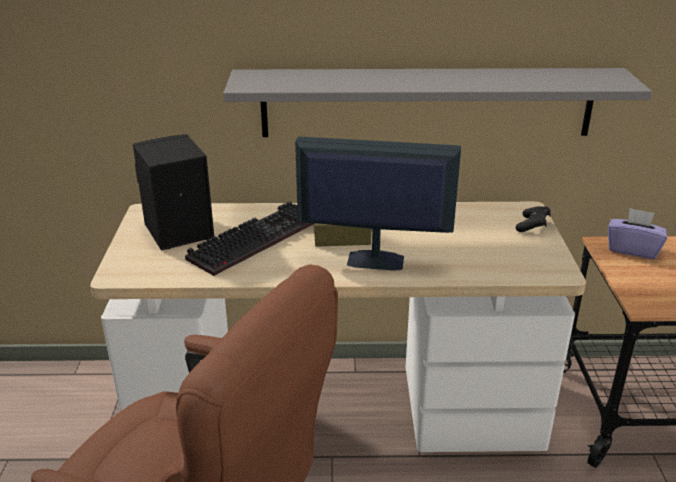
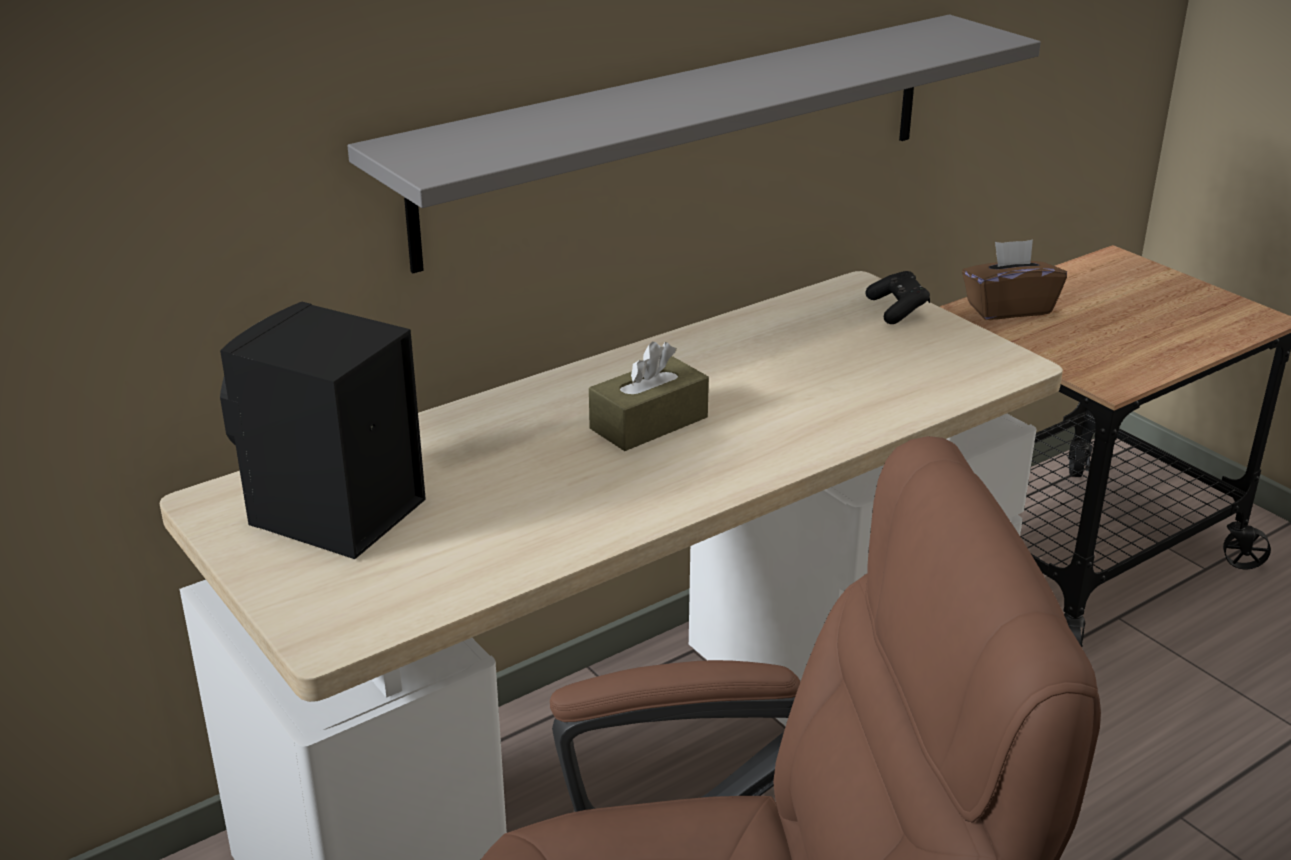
camera: 35 degrees left, 0 degrees up
(254, 238) = (501, 475): keyboard -> none
(374, 260) = (746, 440): monitor -> none
(632, 249) = (1008, 308): purple tissue box -> brown tissue box

